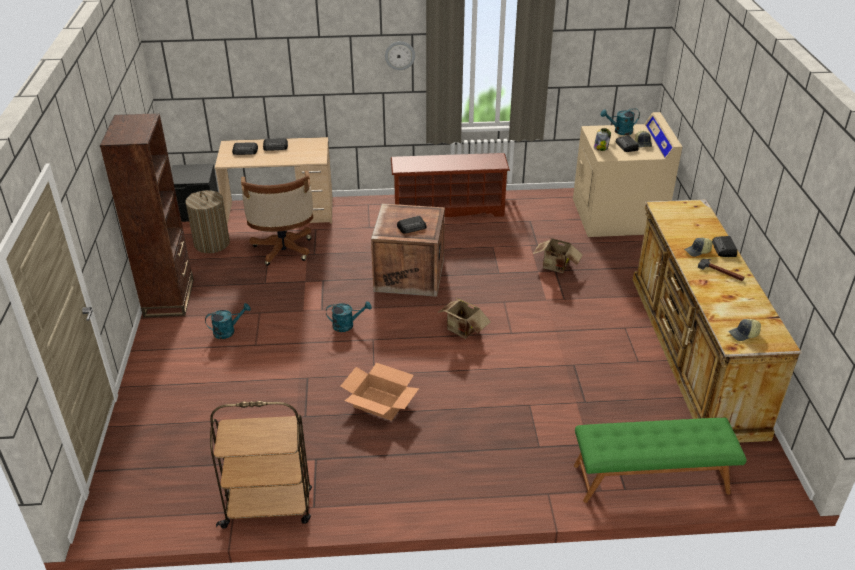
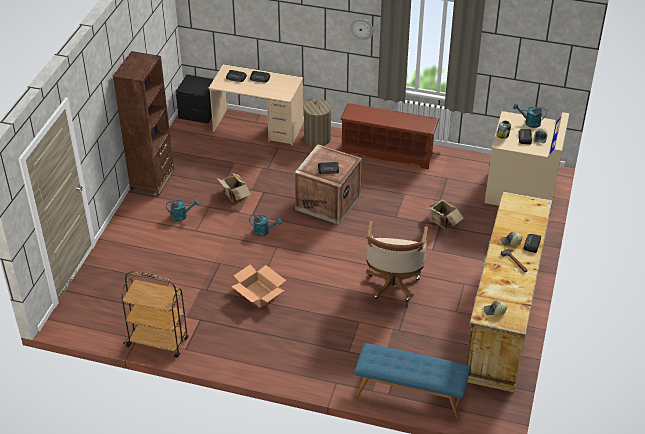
camera: 20 degrees right, 5 degrees up
(212, 243) = (198, 143): laundry basket -> laundry basket (317, 139)
(284, 251) = (246, 161): office chair -> office chair (393, 286)
(462, 331) = (342, 256): cardboard box -> cardboard box (234, 196)
(651, 479) = (410, 393): green bench -> blue bench

